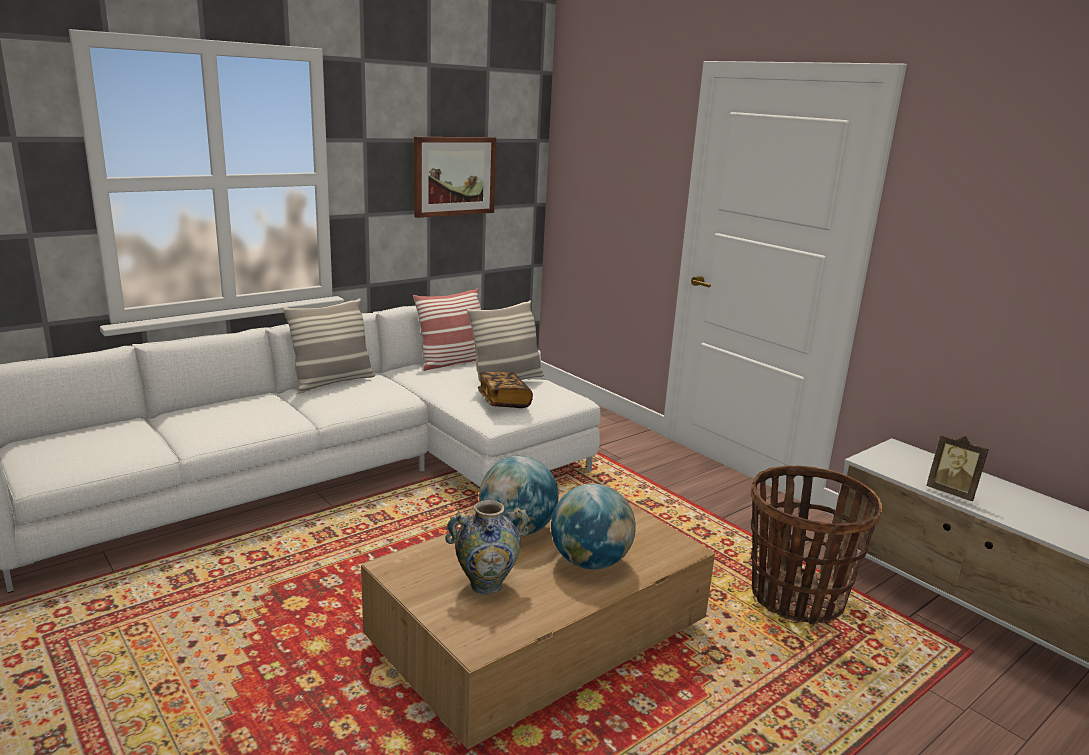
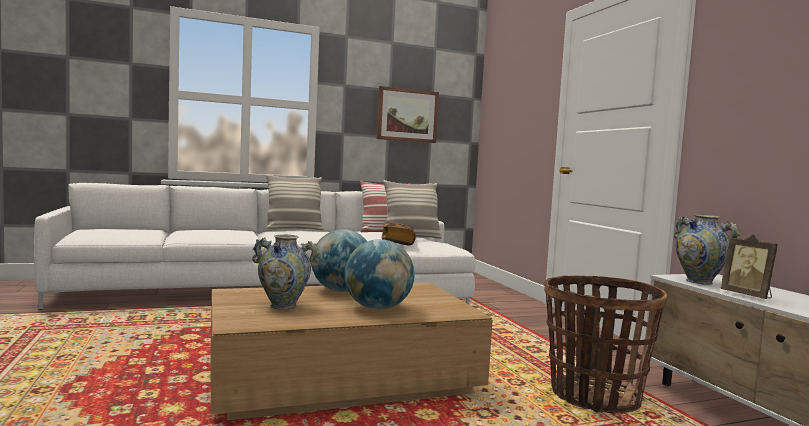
camera: 20 degrees right, 15 degrees down
(895, 467) = (699, 282): none -> vase

